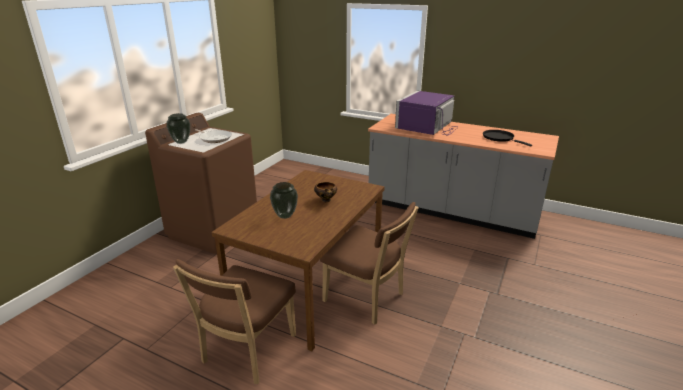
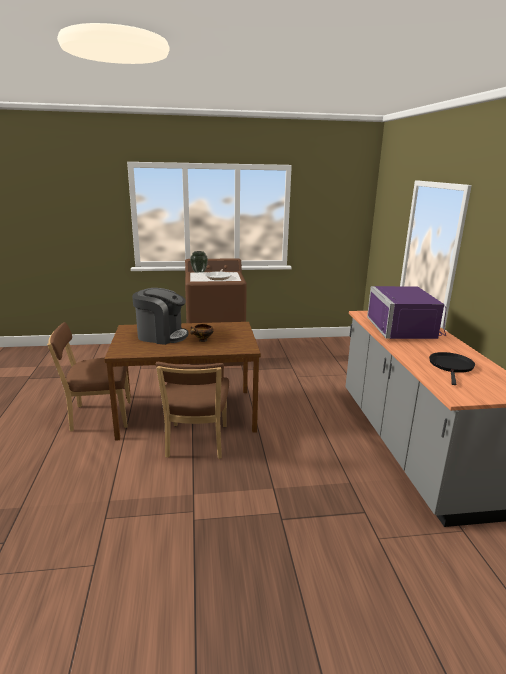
camera: 55 degrees right, 5 degrees down
(284, 216) = (161, 335): vase -> coffee machine
(427, 127) = (405, 329): purple microwave -> purple microwave turned 90 degrees counterclockwise

